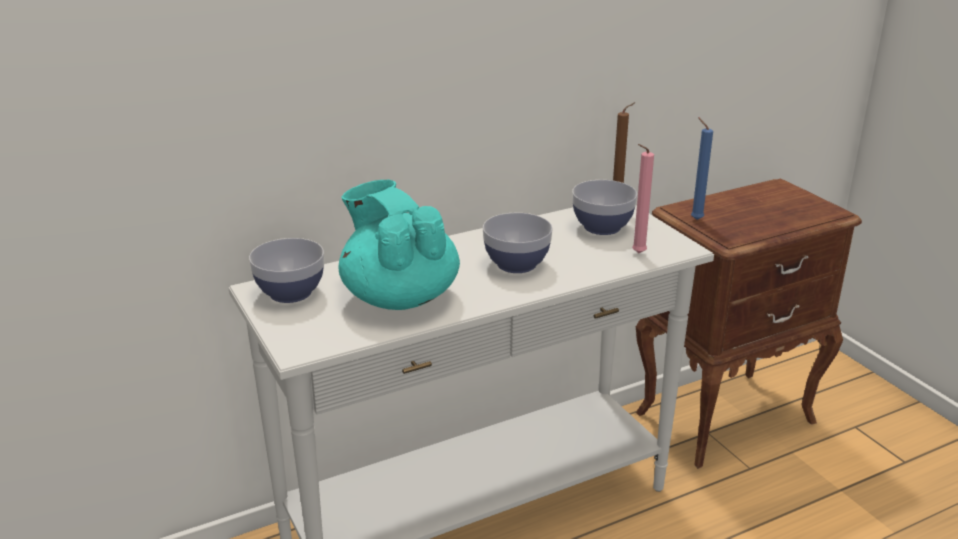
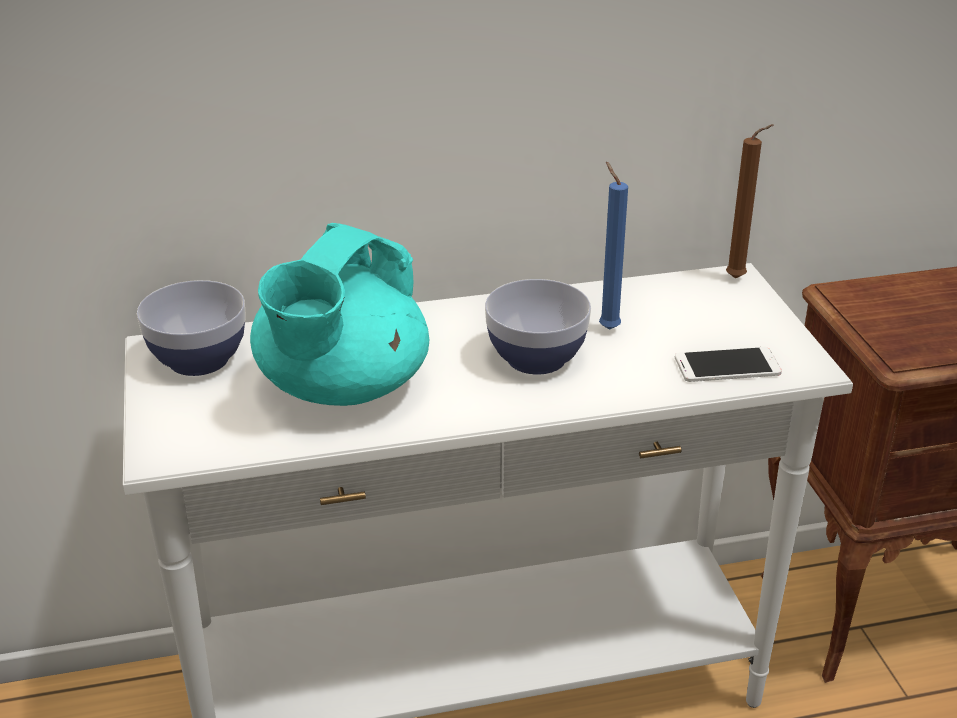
camera: 15 degrees right, 5 degrees up
(399, 297) = (341, 388): turquoise teapot -> turquoise teapot turned 135 degrees counterclockwise
(602, 227) = (695, 312): bowl -> none
(636, 253) = (727, 366): pink candle -> phone
(694, 219) = (861, 313): blue candle -> blue candle (607, 327)

